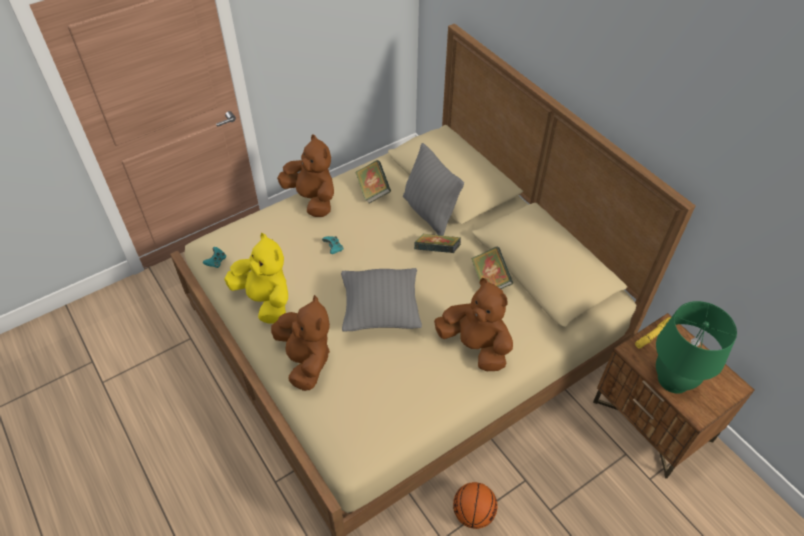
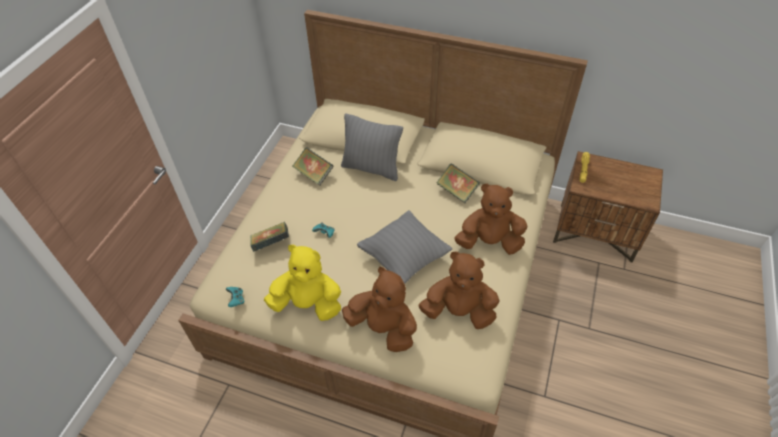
camera: 35 degrees left, 0 degrees up
(312, 199) = (271, 206): brown plush toy -> brown plush toy (459, 311)
(437, 252) = (403, 193): book -> book (271, 244)
(473, 513) = (548, 364): basketball -> none
(673, 379) = (618, 190): green table lamp -> none

